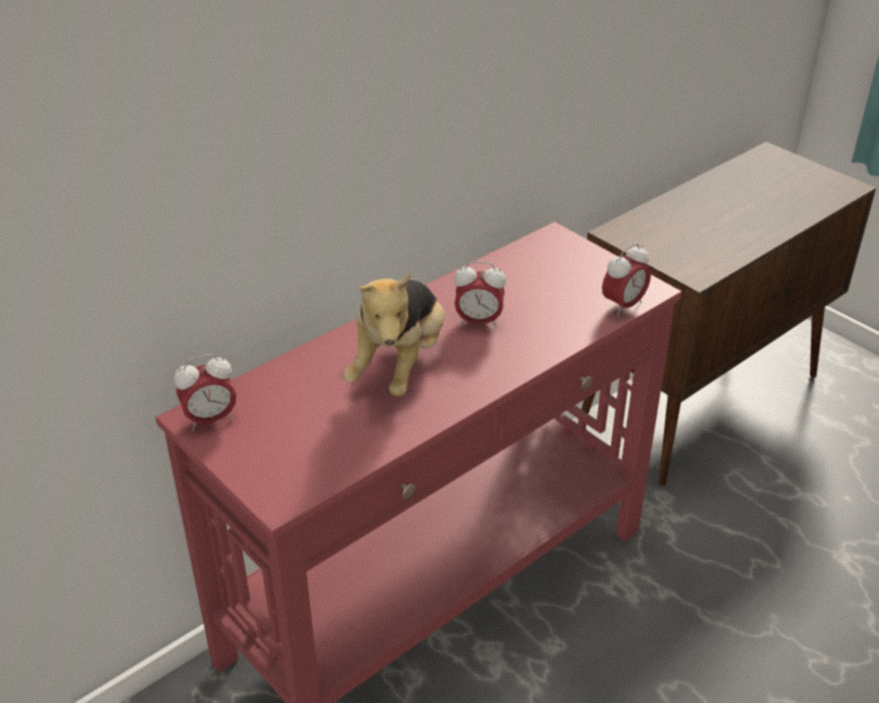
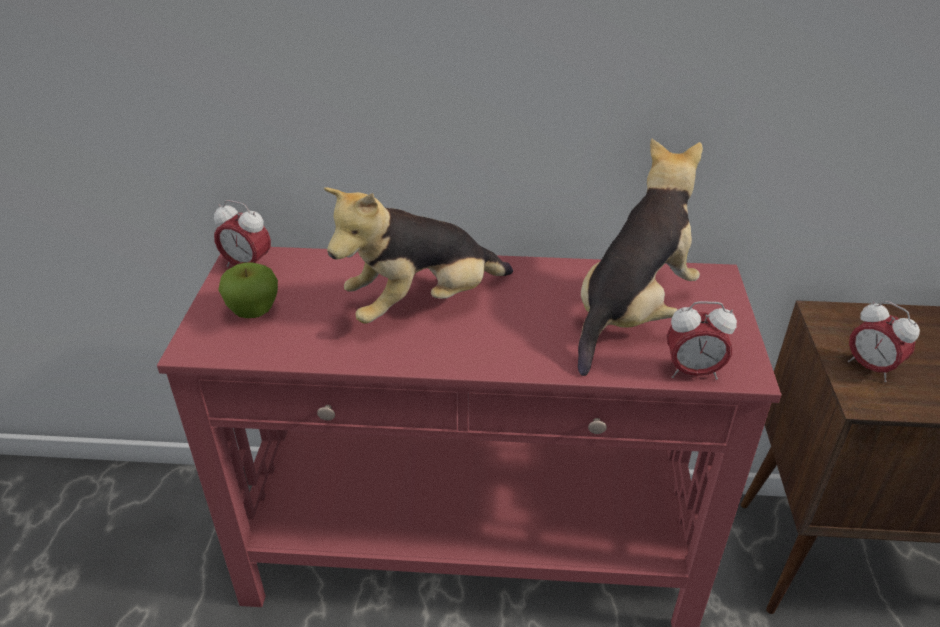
camera: 45 degrees right, 0 degrees up
(281, 447) = (254, 312): none -> apple
(478, 322) = (534, 309): alarm clock -> alarm clock (870, 368)
(540, 289) = (632, 313): none -> plush toy

